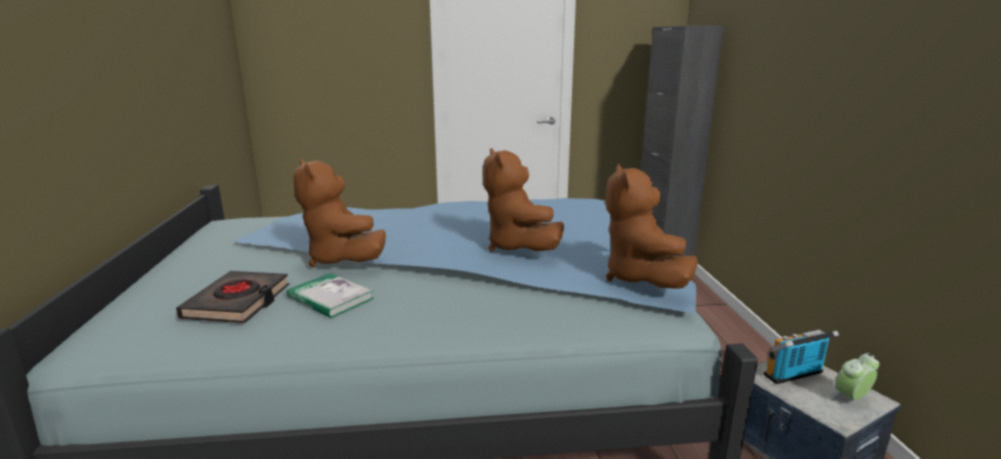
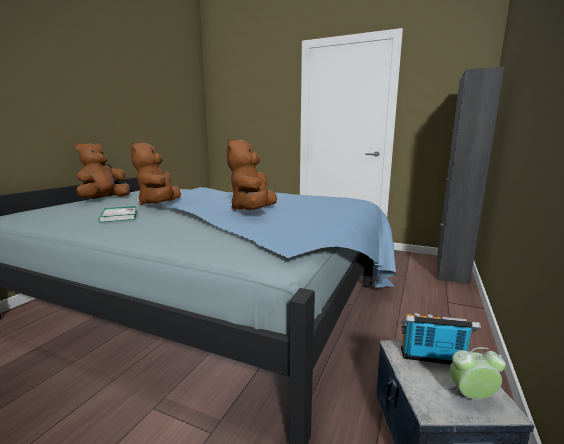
camera: 30 degrees right, 5 degrees down
(238, 302) = (84, 211): black book -> none
(641, 279) = (293, 234): brown plush toy -> brown plush toy (104, 199)

